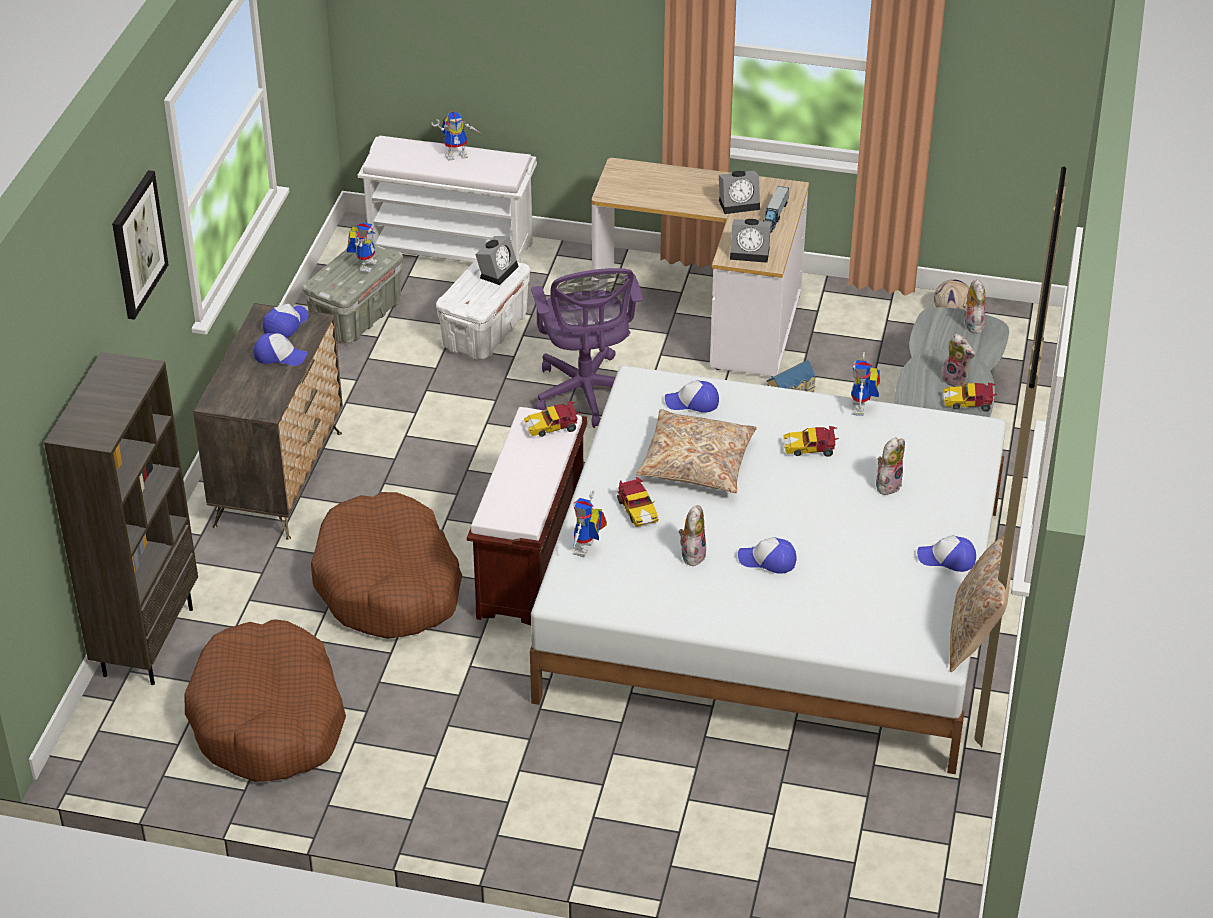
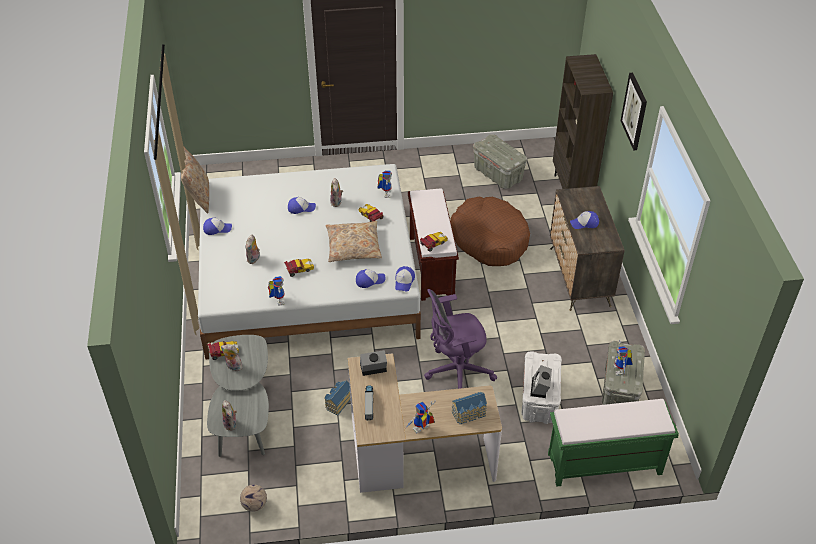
camera: 160 degrees right, 5 degrees up
(269, 720) = (498, 174): brown dog bed -> grey storage box
(285, 325) = (597, 241): cap -> cap (404, 281)
(453, 248) = (603, 464): white bench -> green bench
(457, 154) = (611, 426): toy robot -> toy robot (421, 430)
(586, 395) = (456, 371): purple office chair -> purple office chair turned 75 degrees counterclockwise
(641, 179) = (469, 414): none -> toy house
(740, 203) = (395, 409): alarm clock -> none

